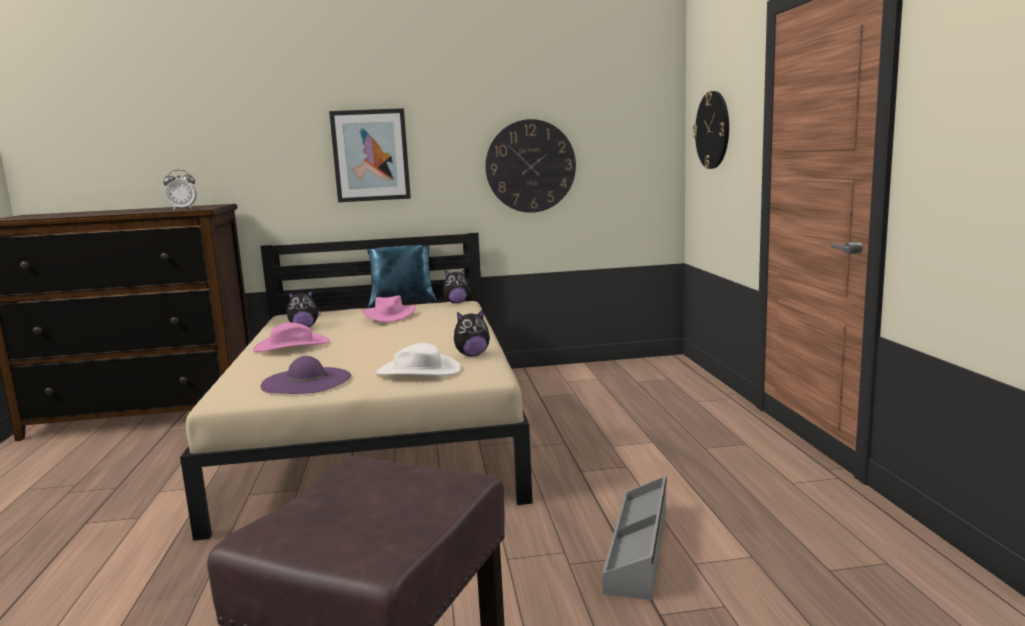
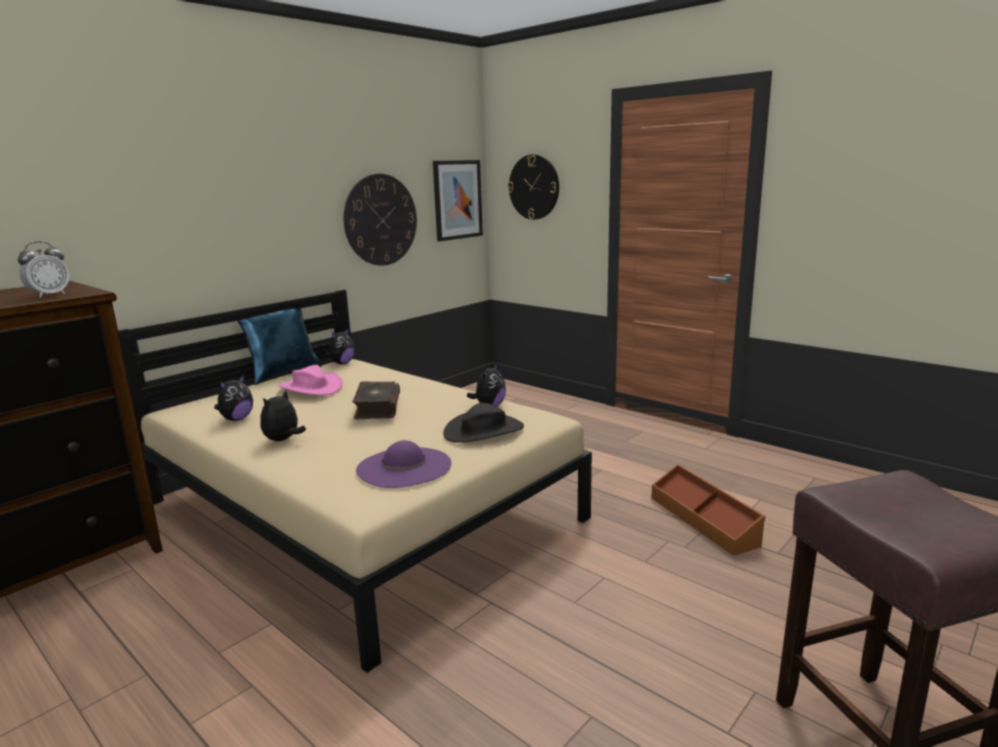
camera: 40 degrees left, 5 degrees up
(292, 346) = (283, 440): pink hat -> plush toy
(370, 155) = (232, 213): picture -> picture (457, 200)
(392, 338) = (376, 408): none -> book
(418, 371) = (484, 431): white hat -> black hat
(639, 549) = (704, 520): grey storage box -> brown storage box

